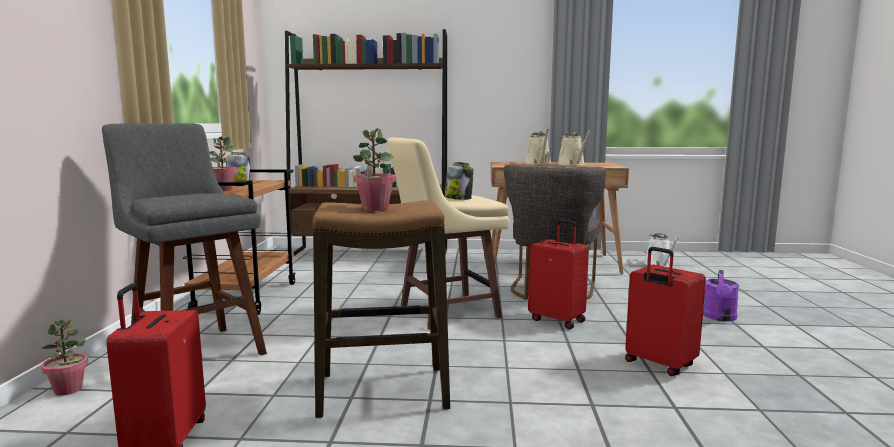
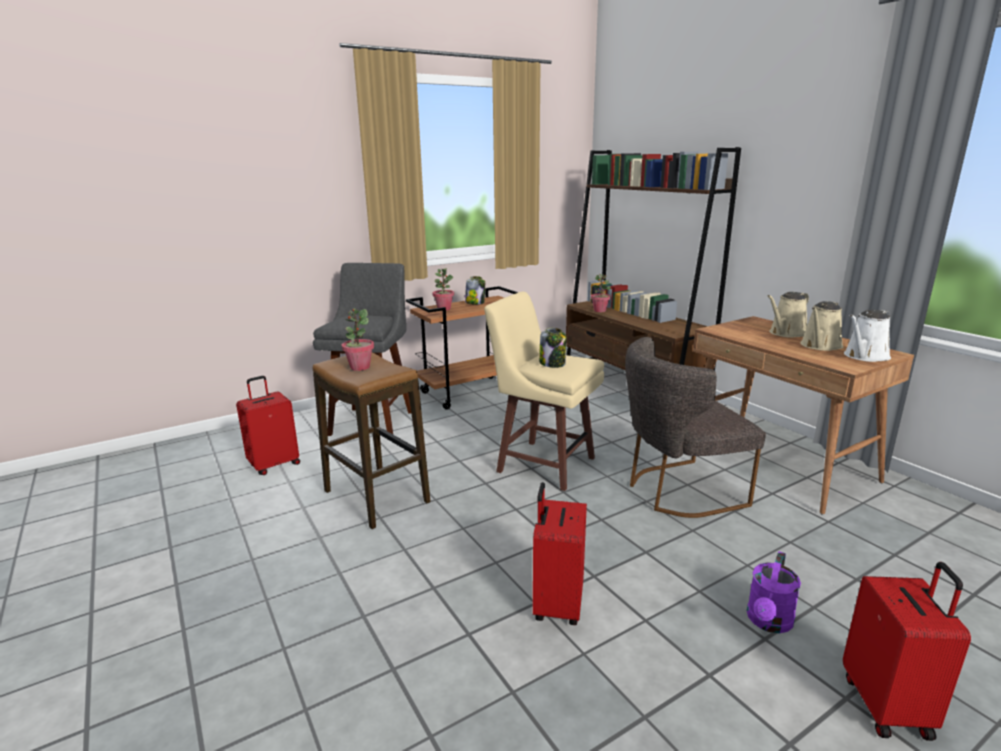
camera: 55 degrees right, 10 degrees up
(68, 389) = (304, 418): potted plant -> potted plant (600, 311)
(557, 320) = (599, 519): red suitcase -> red suitcase (888, 706)
(659, 264) = (928, 530): white watering can -> white watering can (864, 356)
(720, 318) = (768, 622): purple watering can -> purple watering can turned 45 degrees counterclockwise

